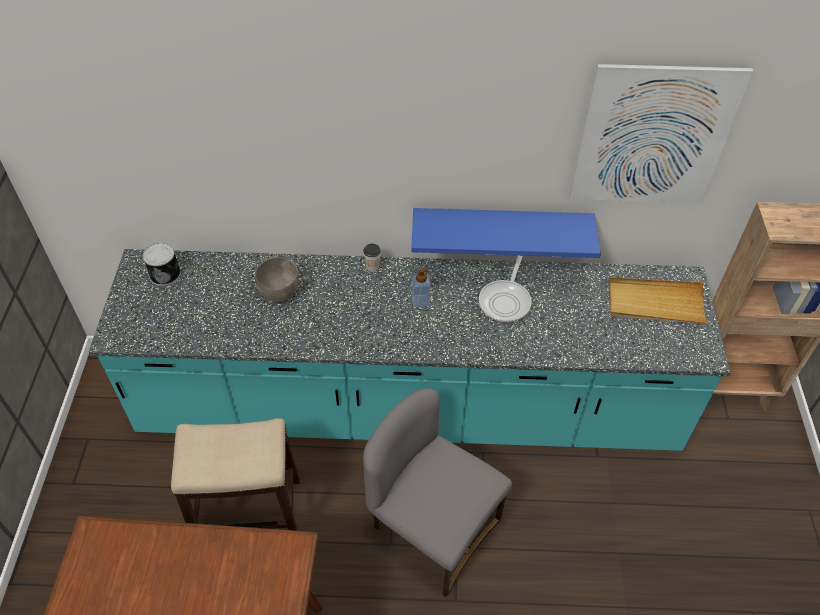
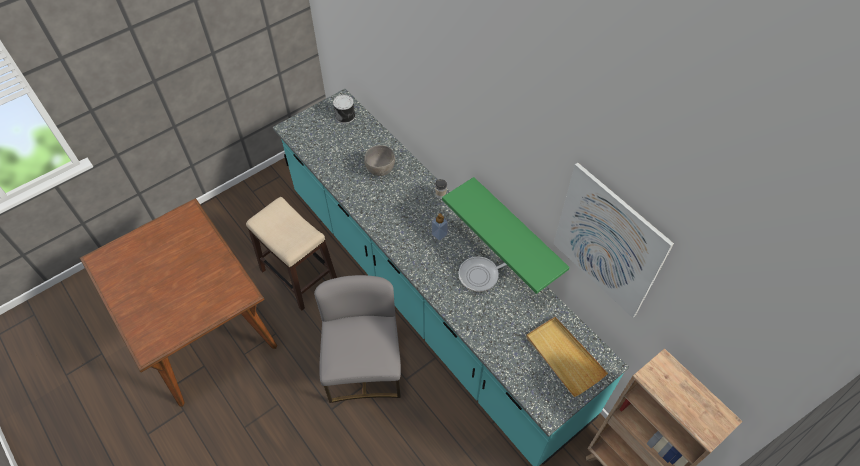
camera: 50 degrees right, 5 degrees up
(501, 228) = (517, 230): blue shelf -> green shelf

